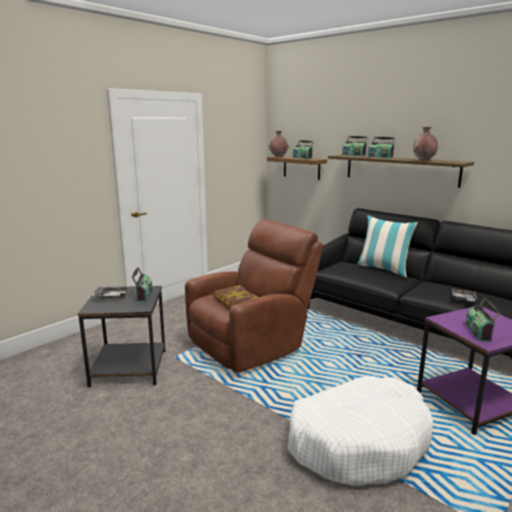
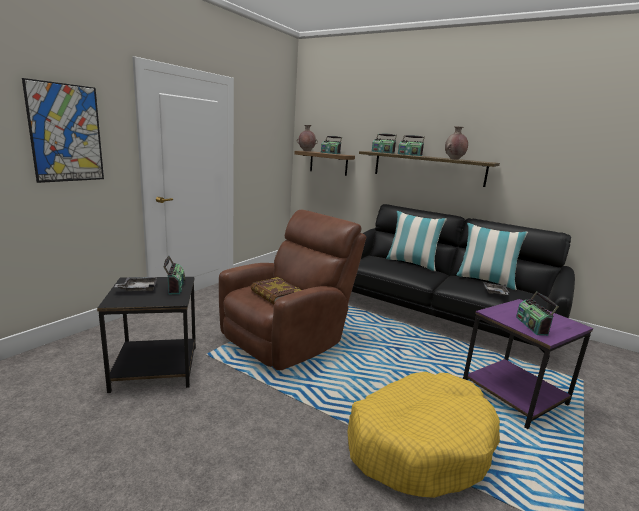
camera: 10 degrees left, 0 degrees up
(53, 162) = (66, 133): none -> picture
(358, 441) = (419, 443): white dog bed -> yellow dog bed
(459, 286) = (485, 280): none -> pillow

